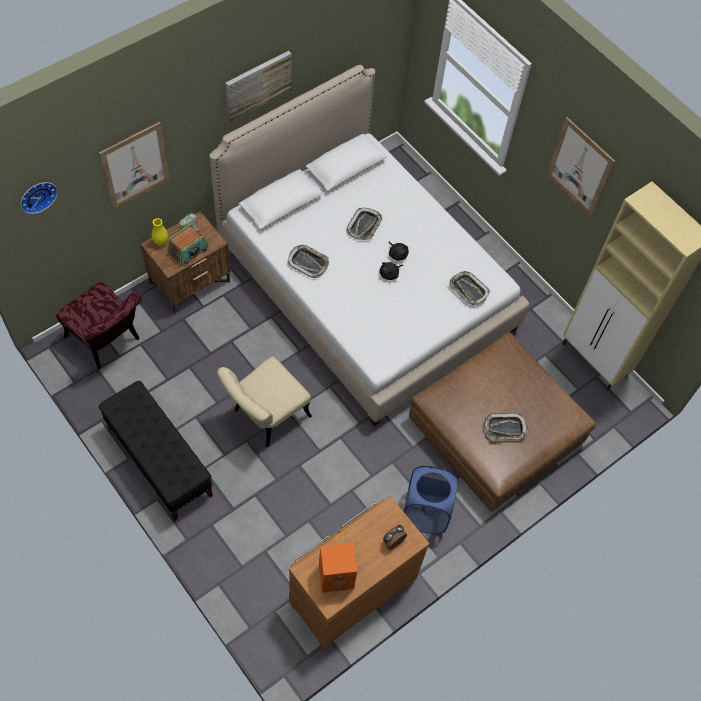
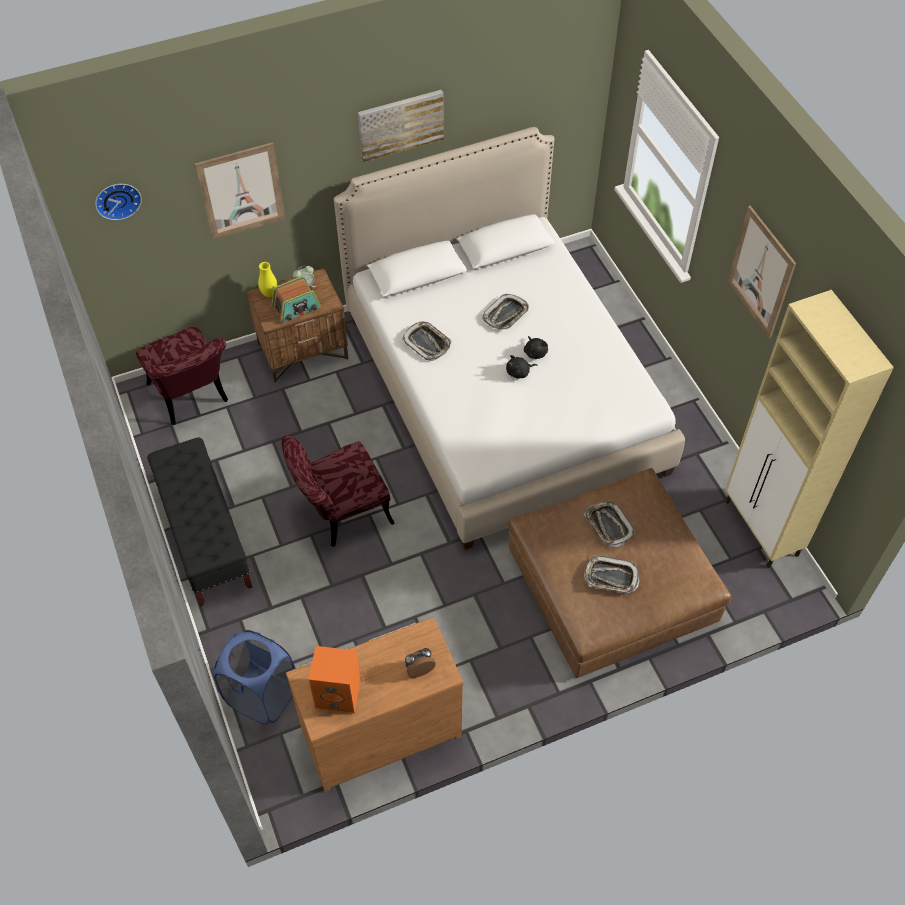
camera: 20 degrees right, 5 degrees down
(265, 417) = (340, 514): beige chair -> red chair
(425, 513) = (495, 663): blue laundry basket -> blue laundry basket (261, 696)
(468, 290) = (608, 407): tray -> tray (608, 525)

